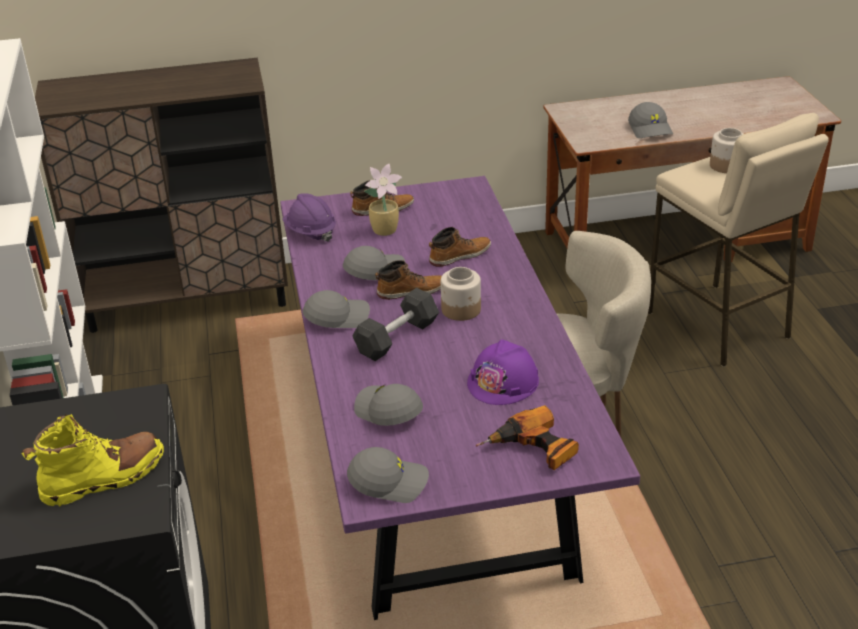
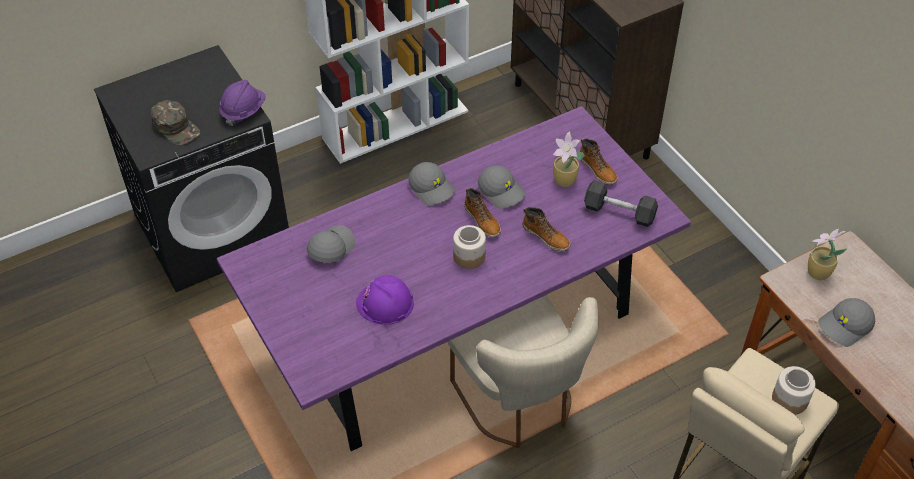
camera: 70 degrees right, 15 degrees up
(104, 478) = (176, 127): yellow boot -> green cap
(310, 232) = (541, 138): purple hard hat -> purple hard hat (243, 111)
(389, 481) = (260, 268): grey cap -> none
(397, 338) = (418, 229): grey dumbbell -> grey dumbbell (619, 212)
(533, 451) = (311, 337): power drill -> none
(585, 128) = (817, 273): none -> potted plant

